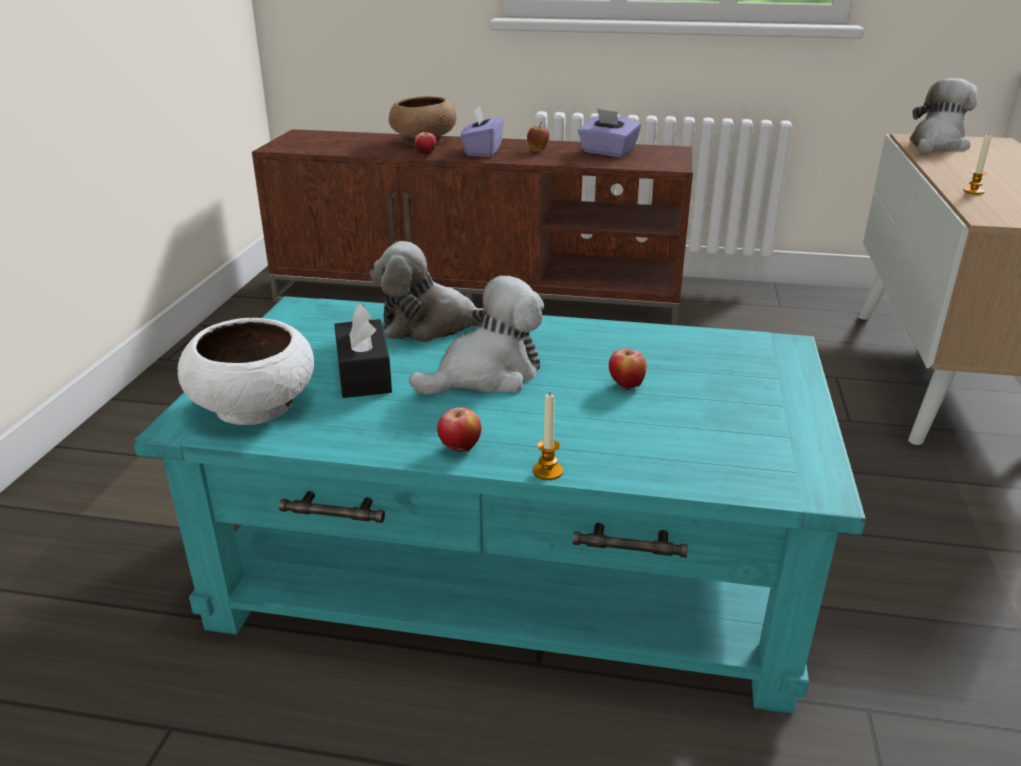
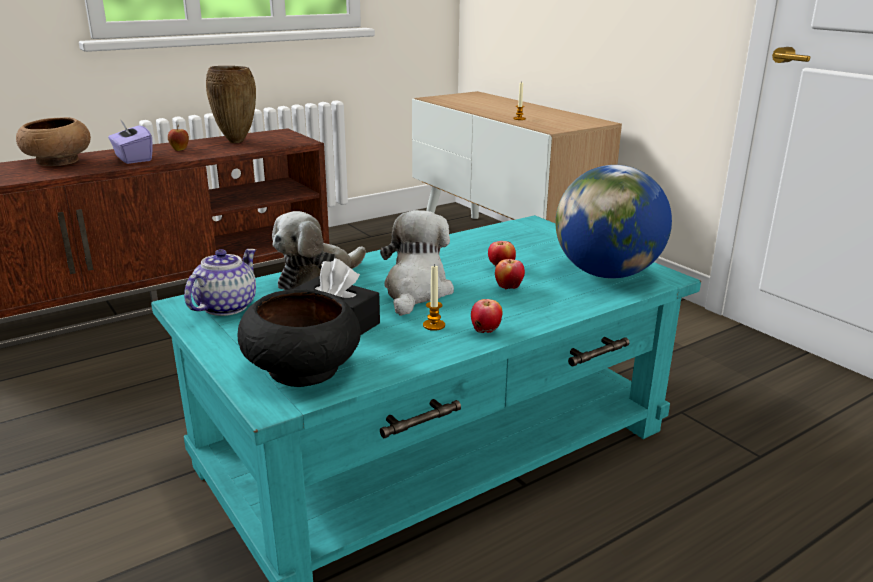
camera: 45 degrees left, 5 degrees down
(255, 406) = (303, 369): white bowl -> black bowl
(317, 322) = (225, 306): none -> teapot
(426, 155) = (86, 170): apple -> apple (508, 288)
(547, 471) = (550, 321): candle -> candle (434, 325)
(607, 152) = (237, 141): purple tissue box -> brown vase
(740, 448) = (607, 274): none -> globe
(936, 145) = (452, 100): plush toy -> none

